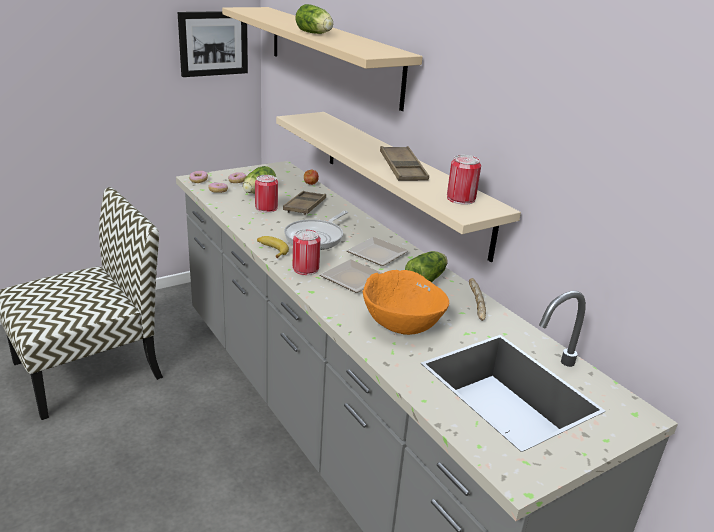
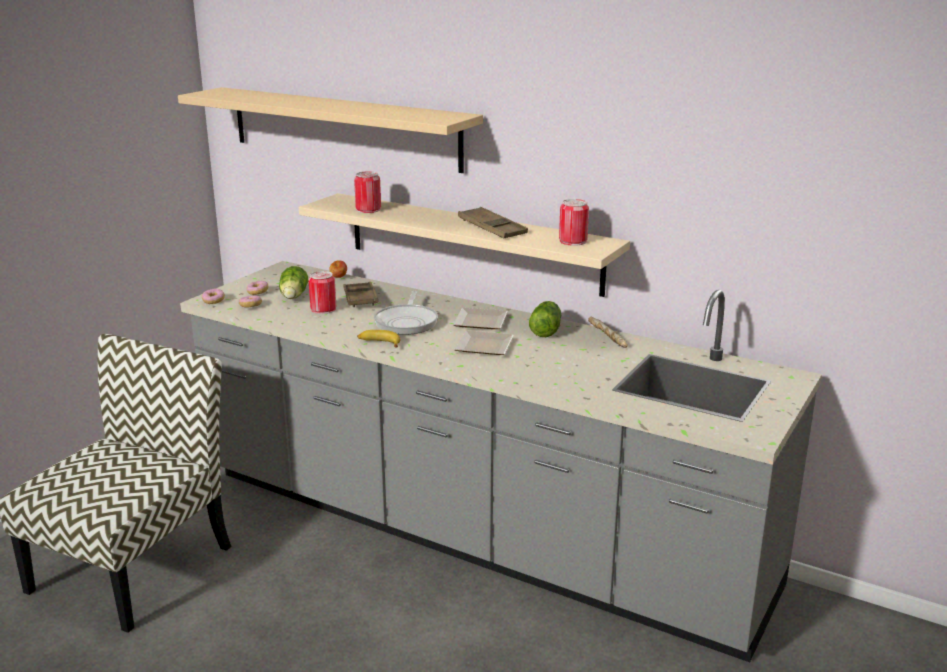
camera: 25 degrees left, 5 degrees down
(213, 43) = (162, 139): picture -> none
(305, 268) = (431, 349): can -> can (368, 209)
(315, 33) = (345, 109): lettuce -> none
(402, 321) = (564, 366): orange bowl -> none

